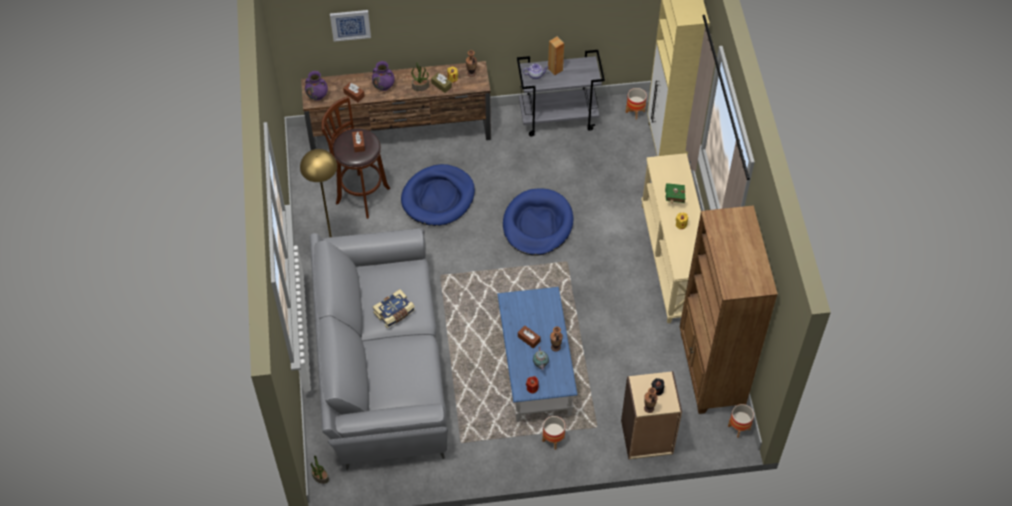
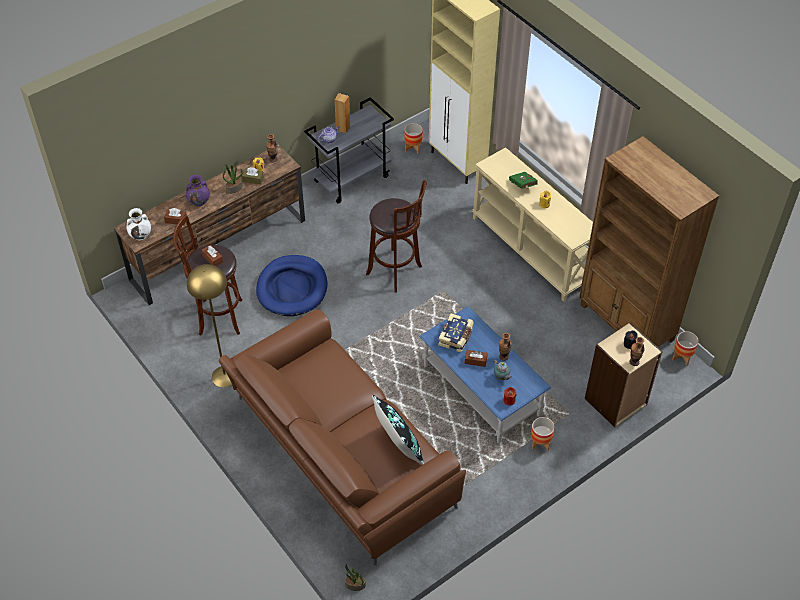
camera: 30 degrees left, 5 degrees down
(317, 95) = (141, 235): purple vase -> white vase
(350, 24) = (151, 148): picture -> none
(381, 363) = (340, 453): grey sofa -> brown sofa
(394, 313) = (340, 395): book -> book (456, 337)
(411, 380) = (398, 446): none -> black pillow
(537, 224) = (396, 272): blue dog bed -> brown stool

